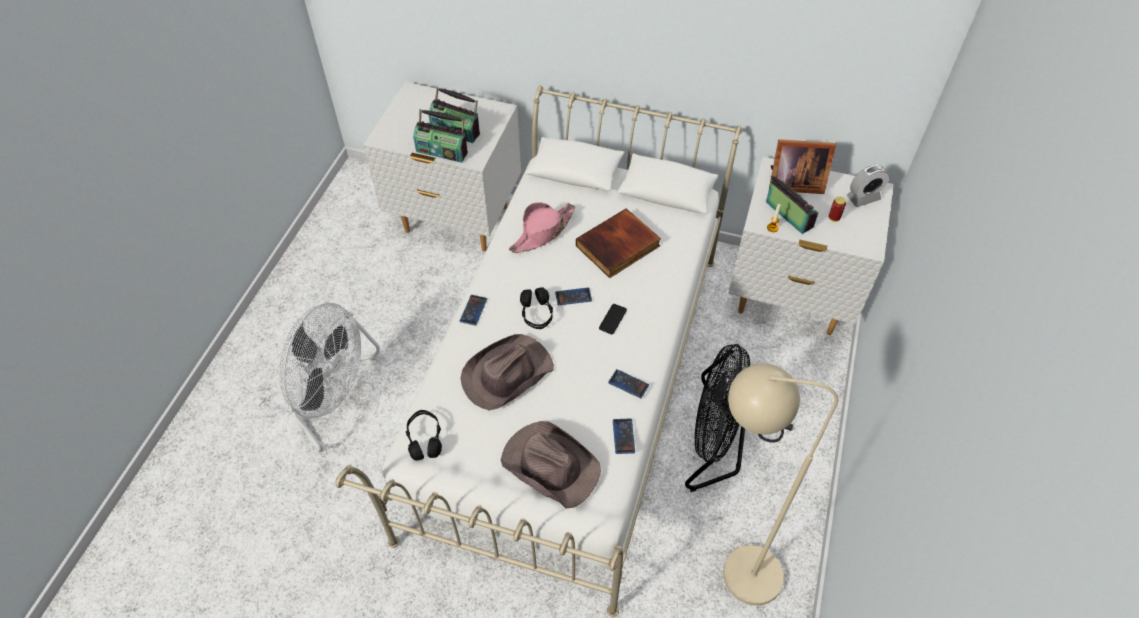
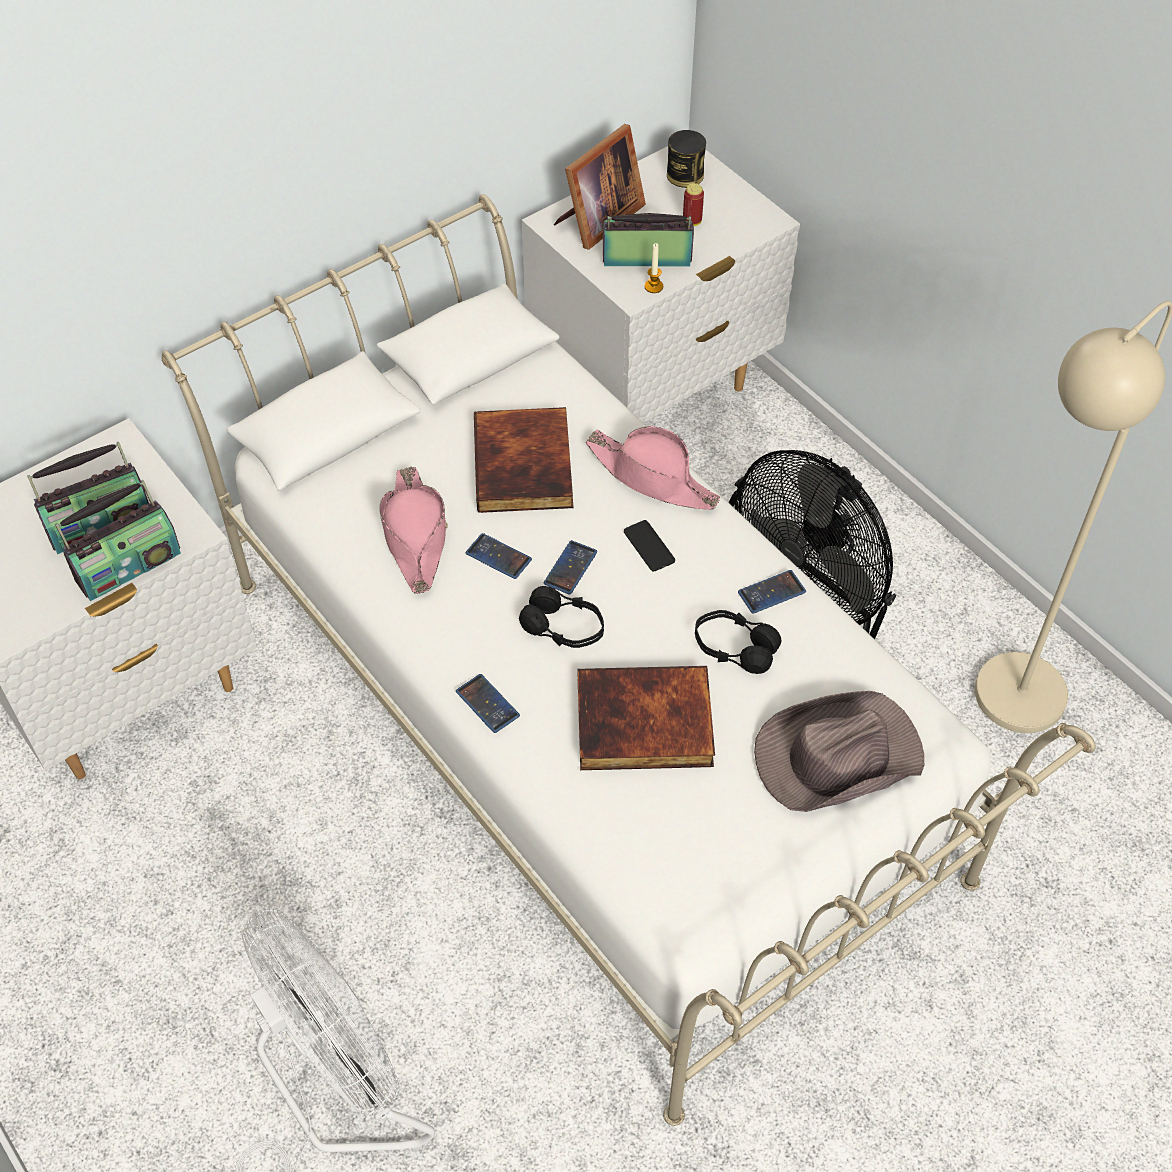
camera: 55 degrees left, 0 degrees up
(425, 439) = (677, 893): black headphones -> black headphones (734, 649)
(506, 374) = (643, 725): brown hat -> book
(623, 436) = (850, 647): phone -> phone (498, 556)
(656, 297) = (652, 477): none -> pink hat
(863, 198) = (685, 175): alarm clock -> can

